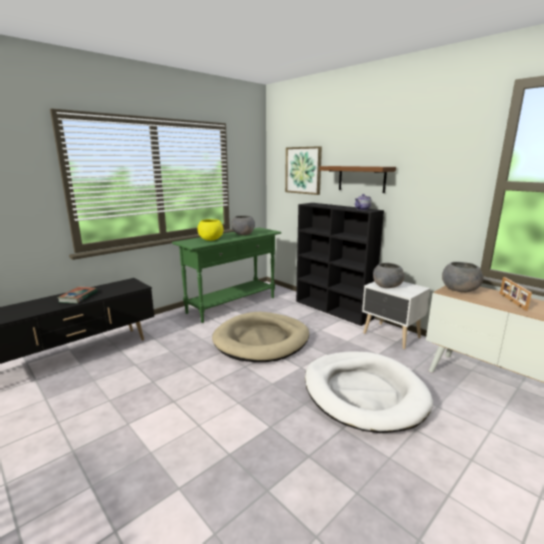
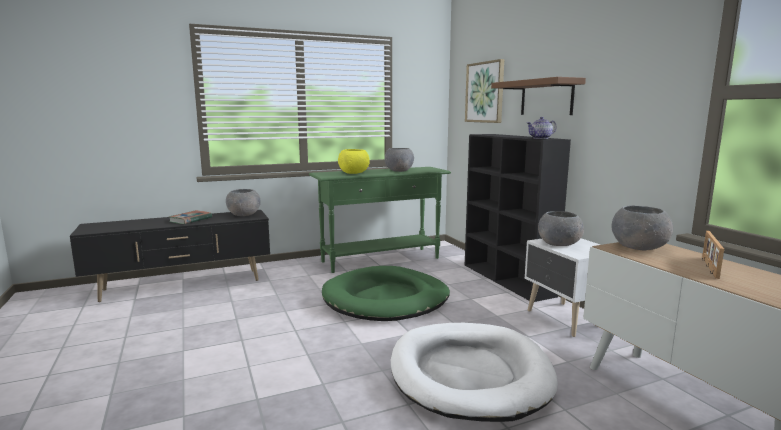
camera: 20 degrees right, 5 degrees down
(125, 285) = (244, 215): none -> grey bowl
(262, 340) = (386, 299): beige dog bed -> green dog bed

